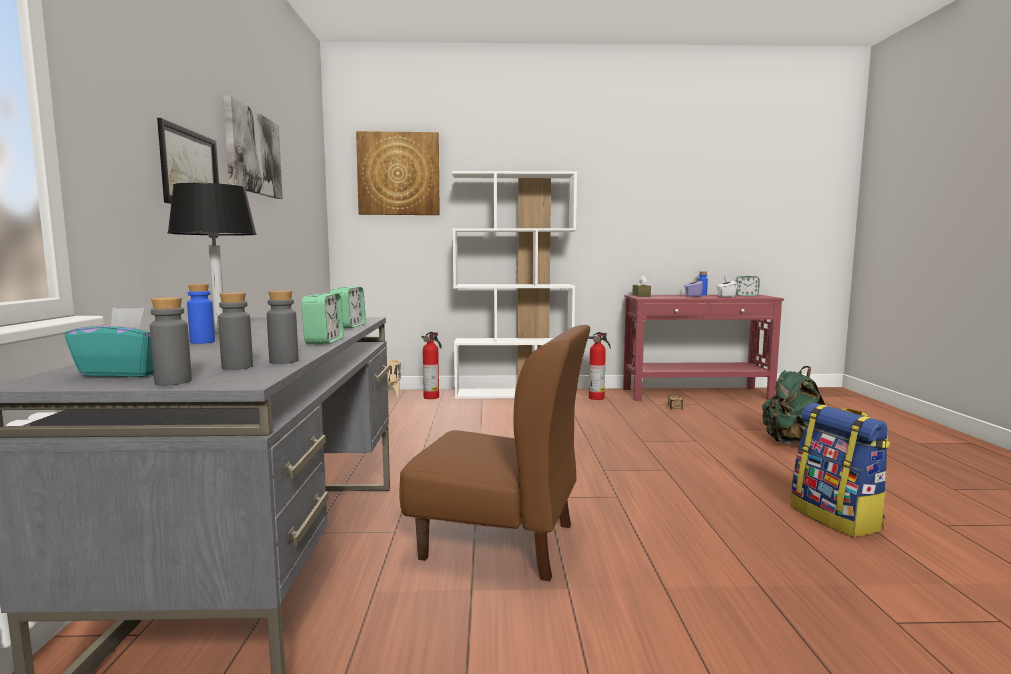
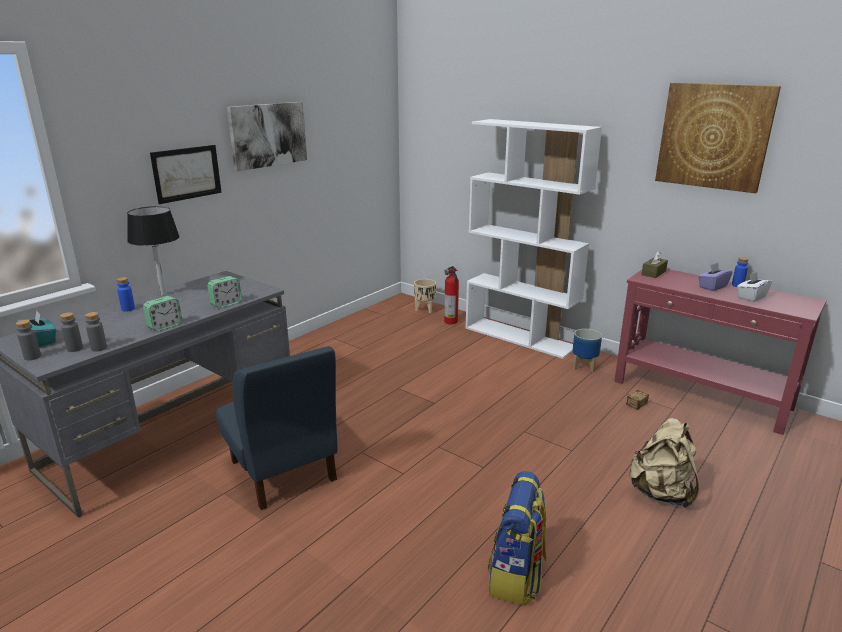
camera: 40 degrees right, 15 degrees up
(398, 174) = (449, 113): picture -> picture (714, 136)
(500, 541) = (283, 471): brown chair -> blue chair
(597, 398) = (584, 366): fire extinguisher -> planter
(746, 295) = (790, 300): alarm clock -> none
(791, 443) = (661, 493): green backpack -> beige backpack

